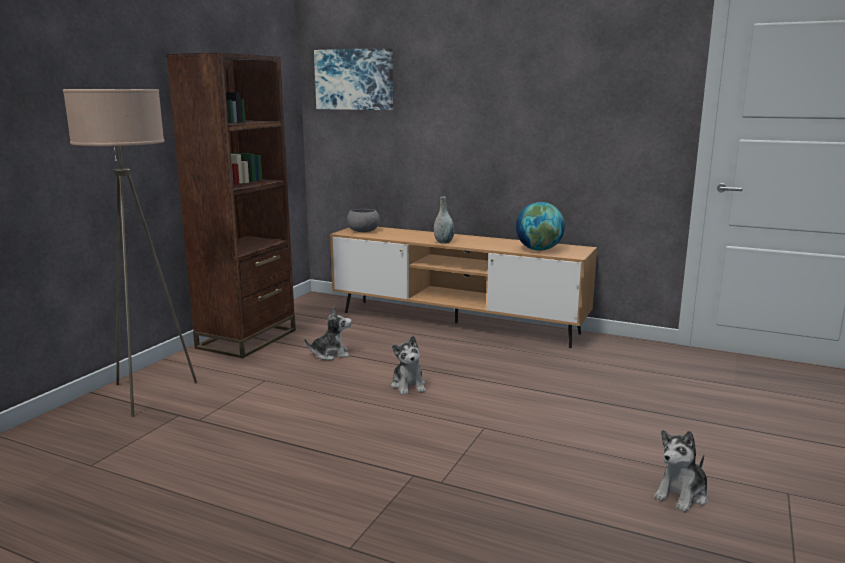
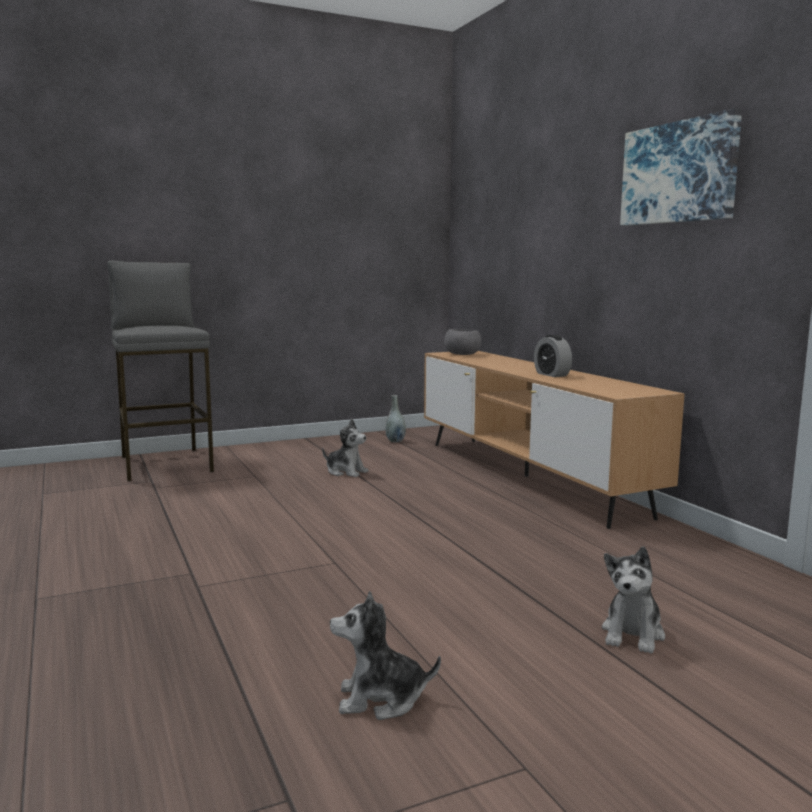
camera: 40 degrees right, 5 degrees down
(149, 394) = (165, 464): beige floor lamp -> grey stool
(247, 339) = (310, 446): brown bookcase -> none
(354, 79) = (483, 183): picture -> picture (679, 173)
(408, 386) = (351, 511): plush toy -> plush toy (633, 634)
(443, 242) = (507, 368): grey vase -> grey vase (395, 441)
(487, 243) = (551, 374): none -> alarm clock
(539, 250) = (592, 385): globe -> none

